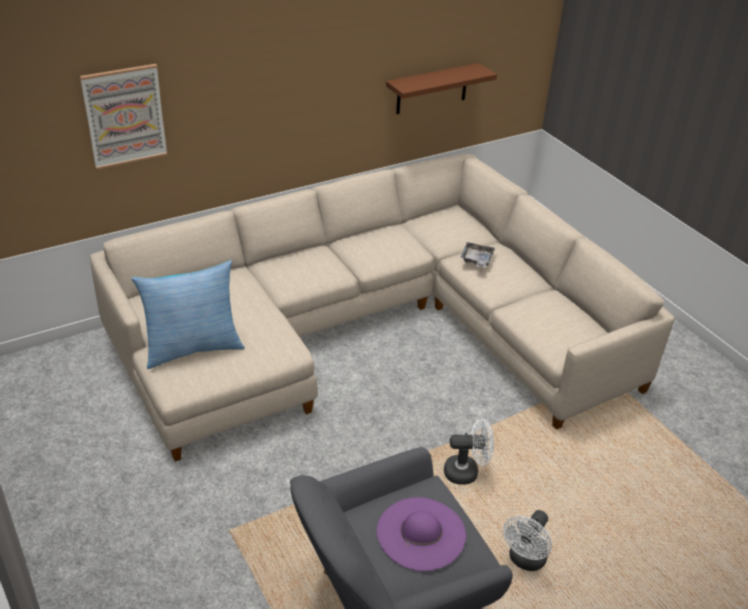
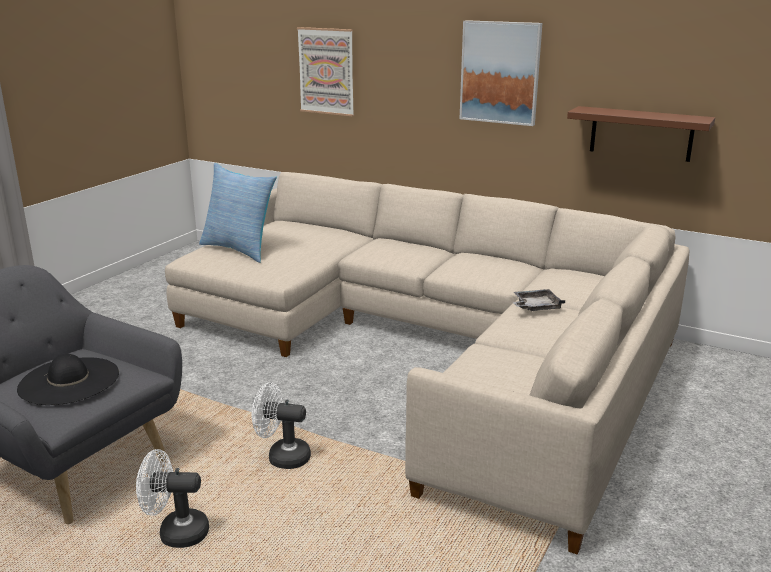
camera: 60 degrees right, 15 degrees down
(319, 69) = (500, 72): none -> picture
(421, 533) = (69, 381): purple hat -> black hat
(466, 472) = (282, 457): white fan -> white fan turned 135 degrees clockwise

